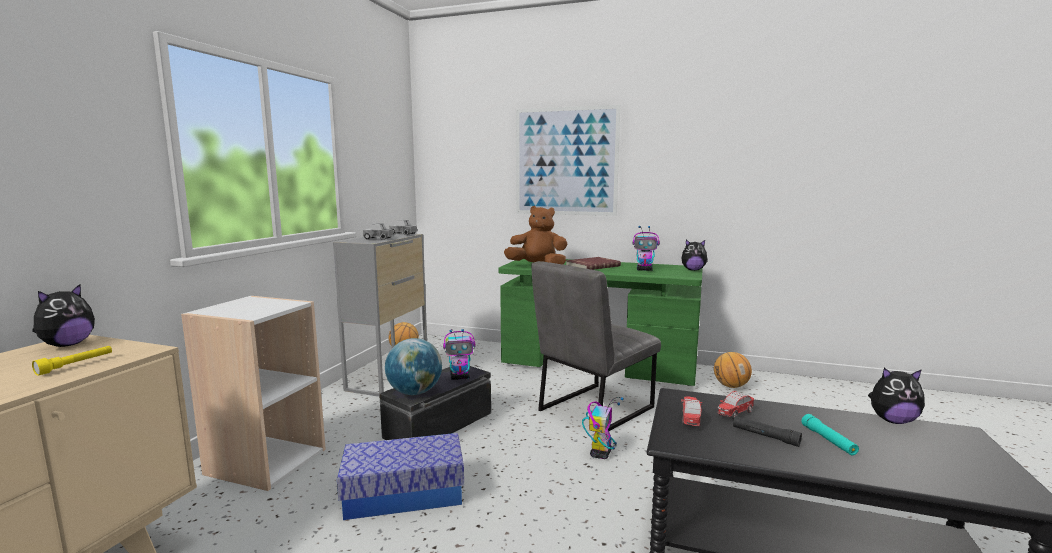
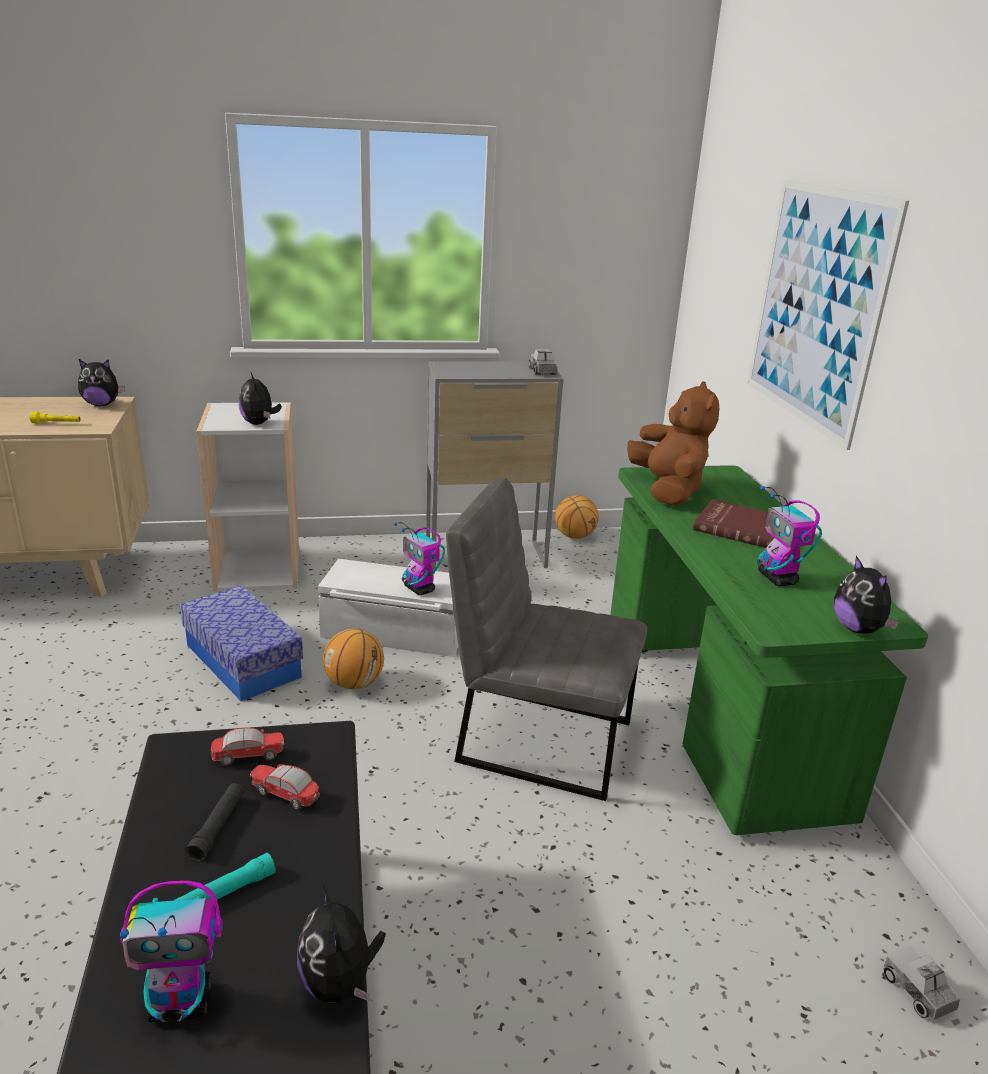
camera: 60 degrees right, 15 degrees up
(280, 305) = (259, 423): none -> plush toy
(378, 238) = (481, 371): toy truck -> toy truck (917, 992)
(415, 392) = (354, 576): globe -> none
(440, 425) = (394, 632): black storage box -> white storage box
(600, 453) = (411, 775): toy robot -> toy robot (183, 1002)
(730, 386) = (807, 894): basketball -> basketball (354, 683)

